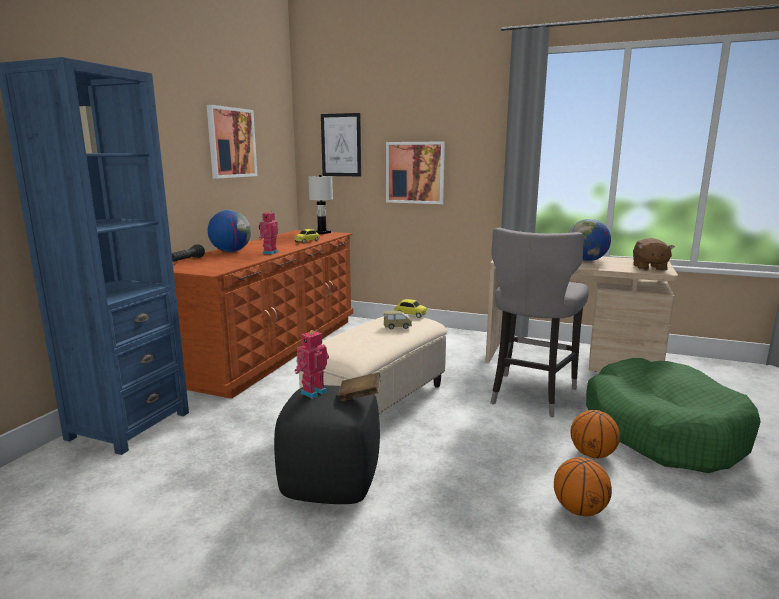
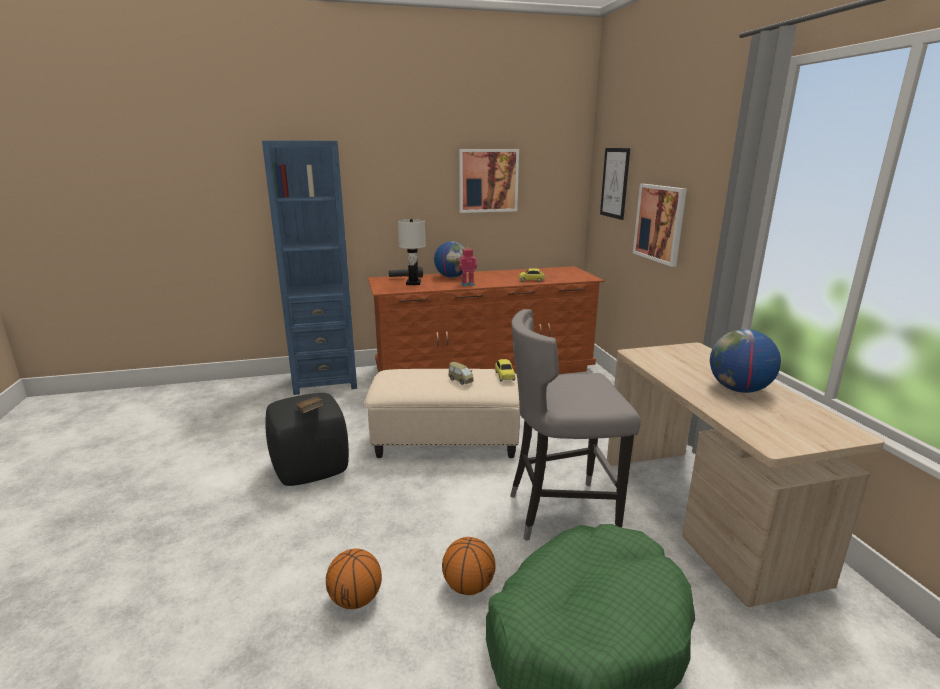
camera: 55 degrees right, 5 degrees up
(312, 392) = (305, 396): toy robot -> none
(322, 233) = (579, 274): white table lamp -> white table lamp (413, 283)
(649, 268) = (781, 433): brown plush toy -> none

